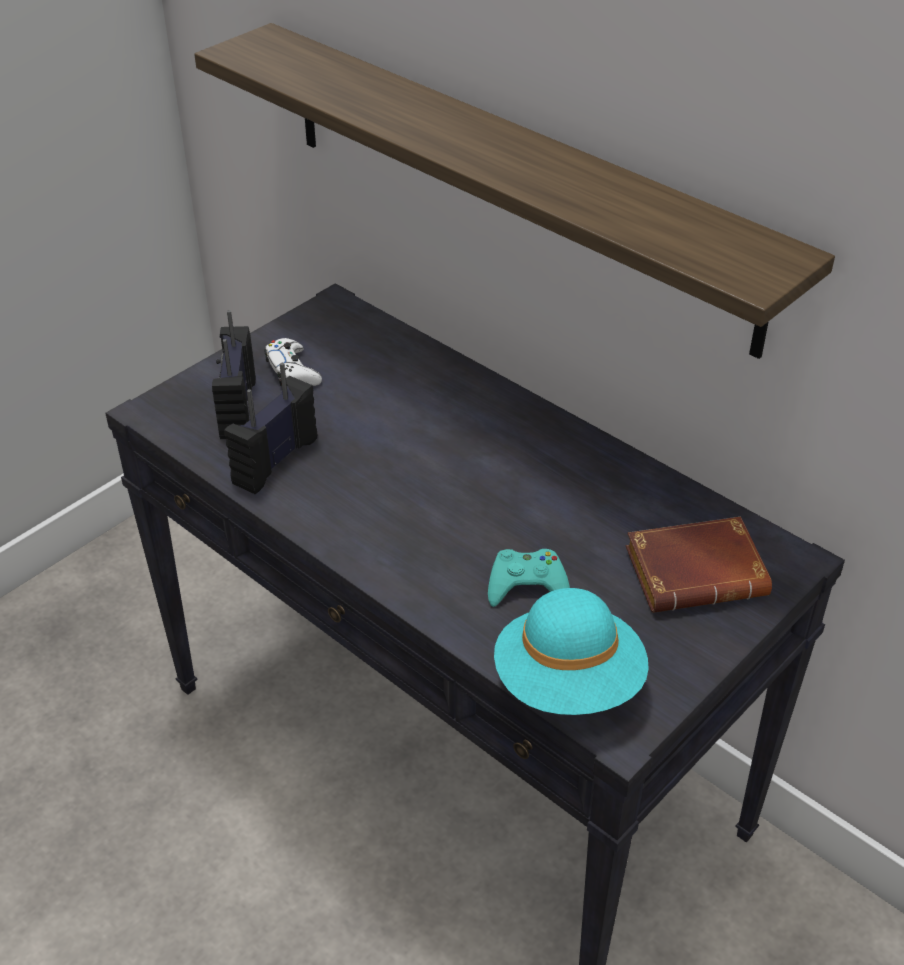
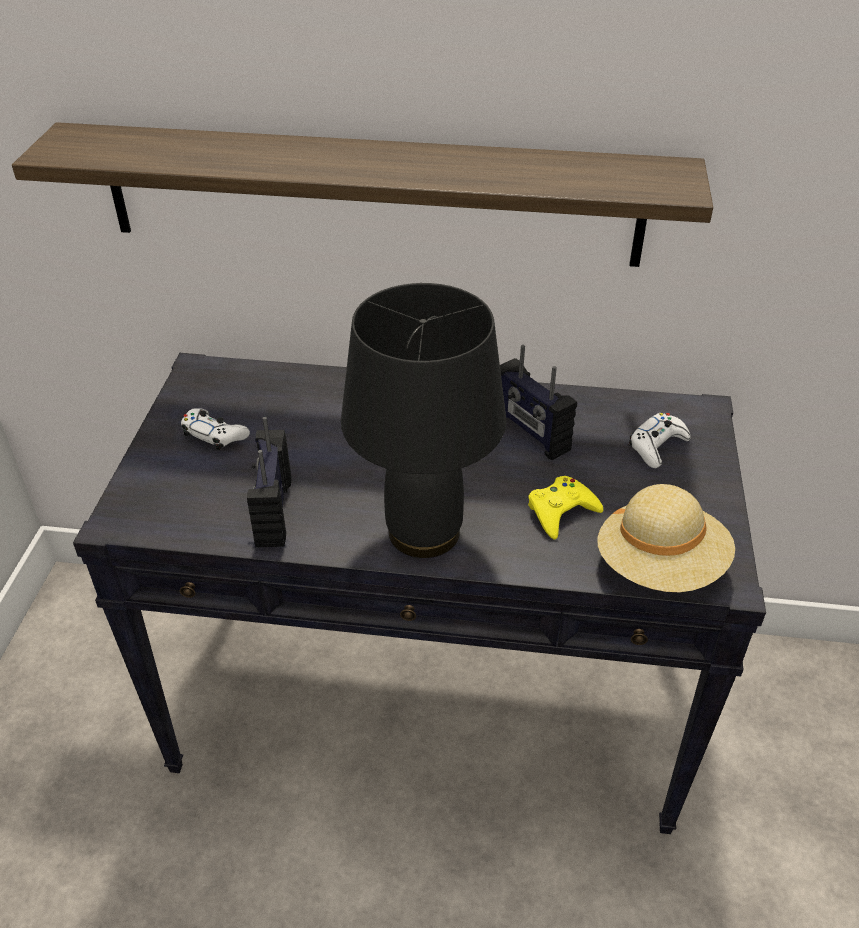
camera: 35 degrees left, 0 degrees up
(236, 408) = (195, 485): radio -> radio (530, 432)
(384, 540) = (425, 531): none -> black table lamp
(527, 585) = (561, 511): turquoise game controller -> yellow game controller
(569, 683) = (660, 566): turquoise hat -> beige hat
(697, 571) = (657, 446): brown book -> white game controller

